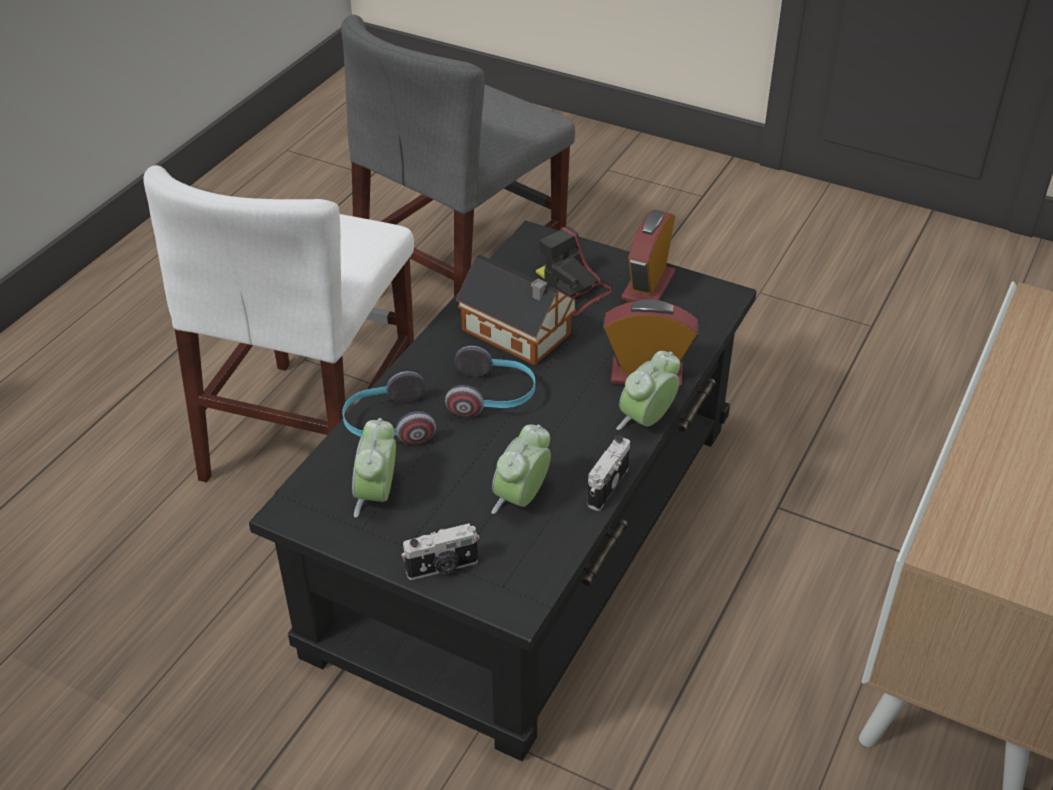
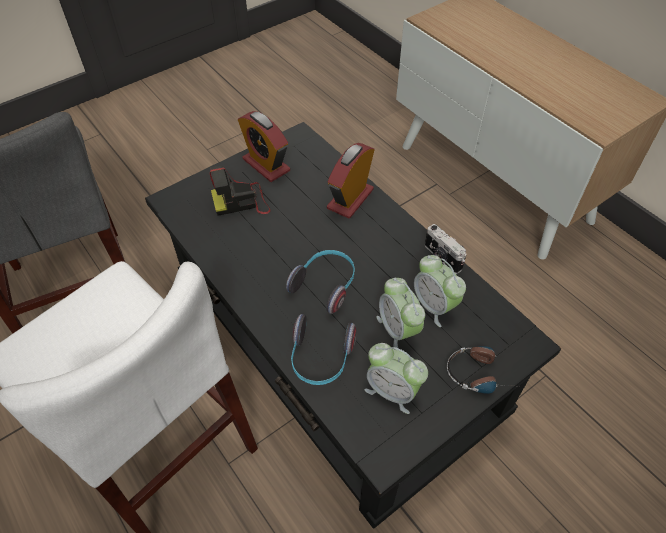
camera: 65 degrees left, 10 degrees up
(442, 568) = (481, 374): camera -> headphones
(519, 334) = (269, 246): toy house -> none
(647, 421) = (393, 216): alarm clock -> alarm clock (398, 329)

